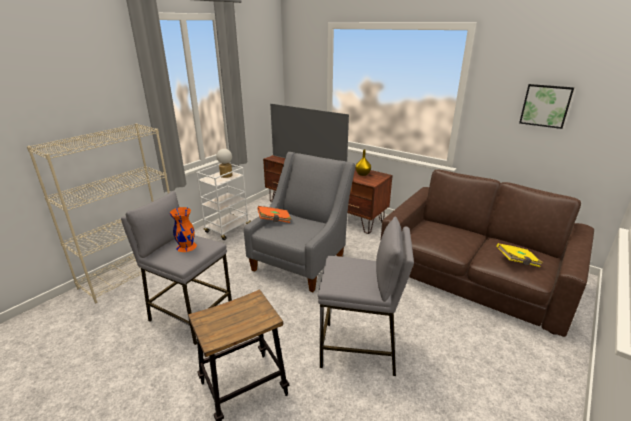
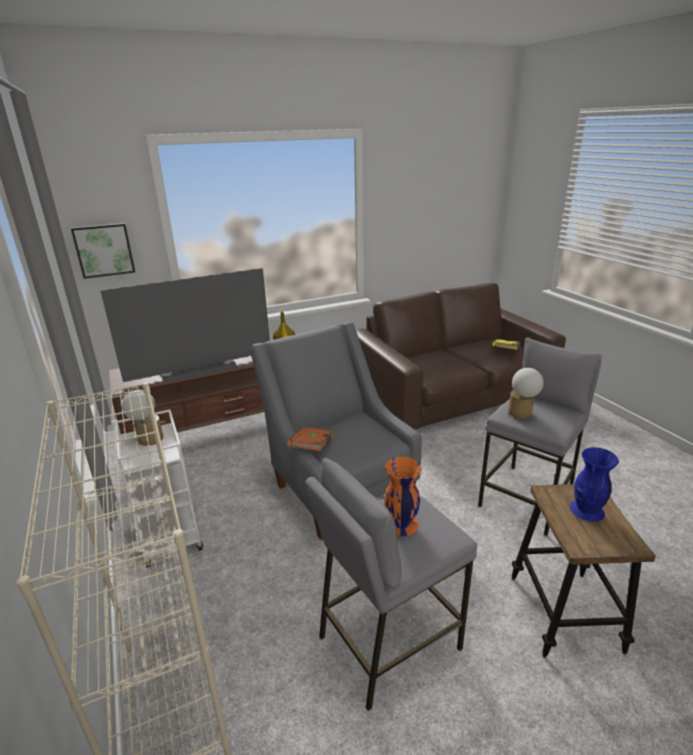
camera: 60 degrees left, 0 degrees up
(243, 317) = (586, 510): none -> blue vase
(342, 266) = (521, 414): none -> table lamp
(545, 105) = (434, 208): picture -> picture (104, 250)

